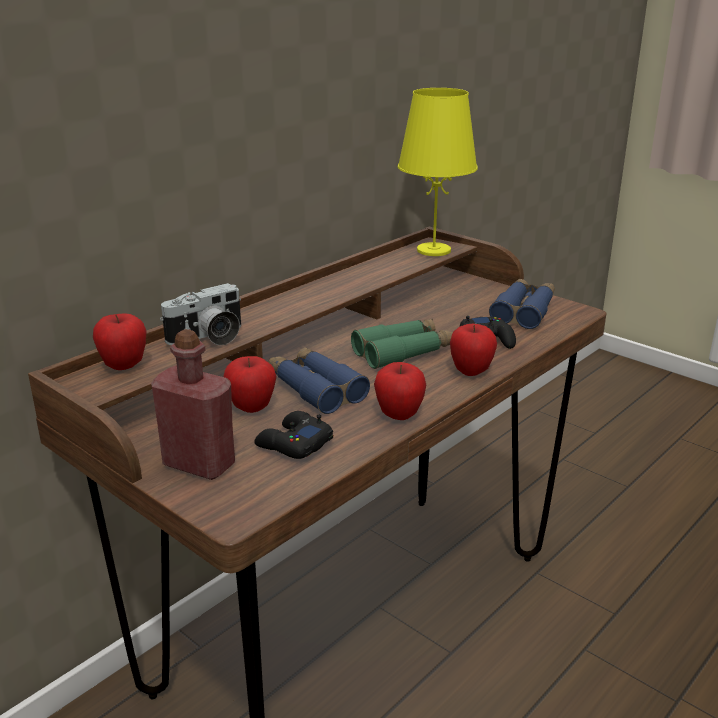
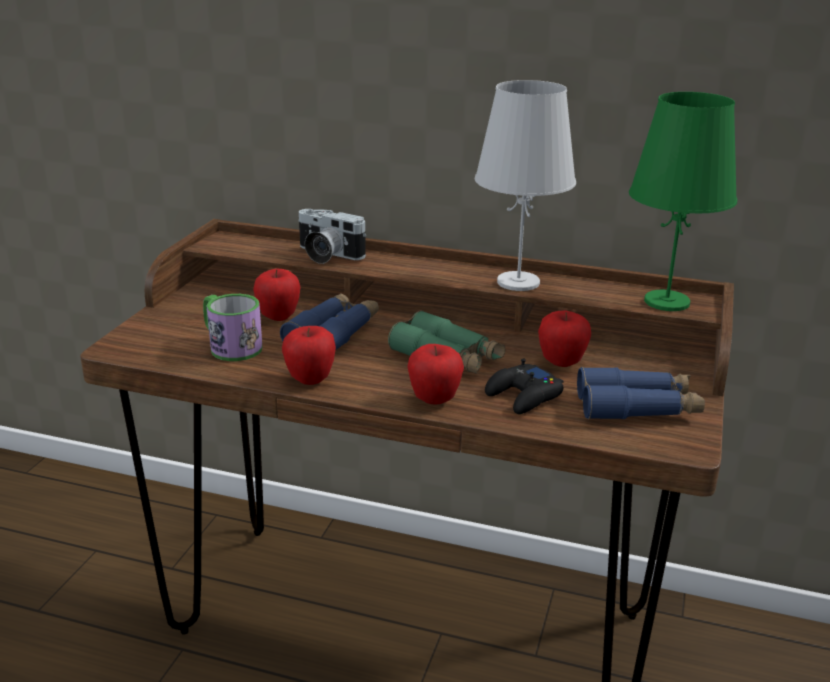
camera: 65 degrees right, 0 degrees up
(124, 366) = (254, 243): apple -> apple (561, 363)
(199, 464) = (180, 320): red bottle -> none
(293, 444) = (230, 346): black game controller -> mug
(355, 281) = (517, 282): none -> white table lamp
(434, 250) = (666, 302): yellow table lamp -> green table lamp

